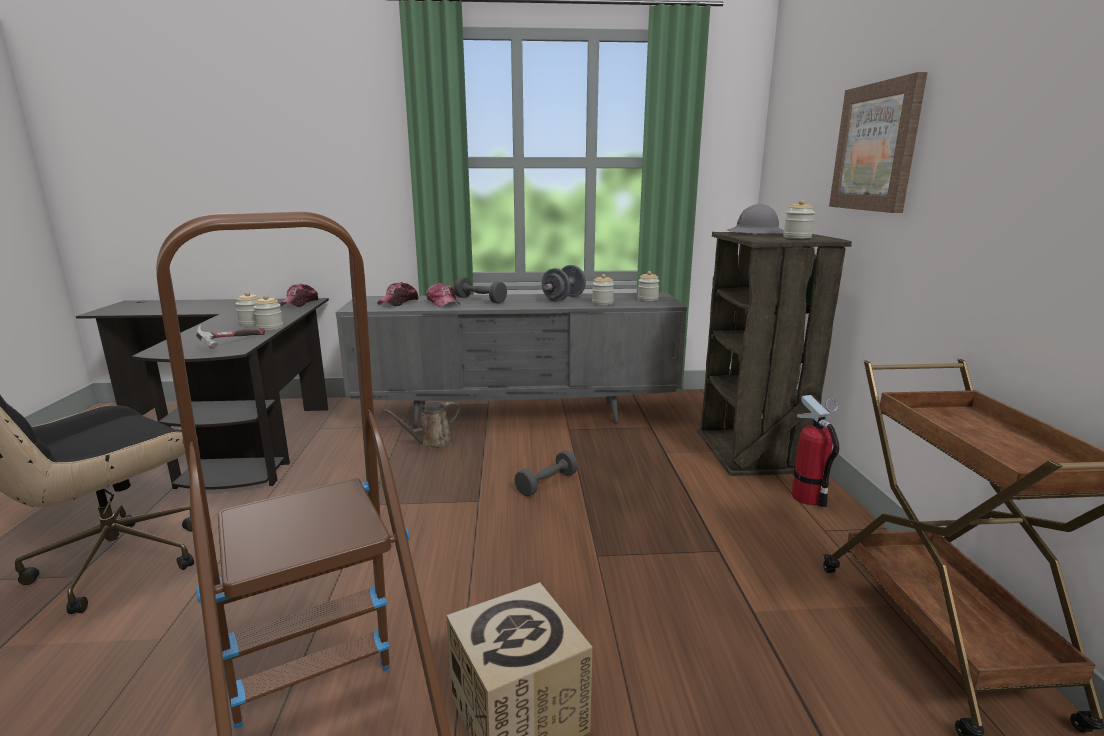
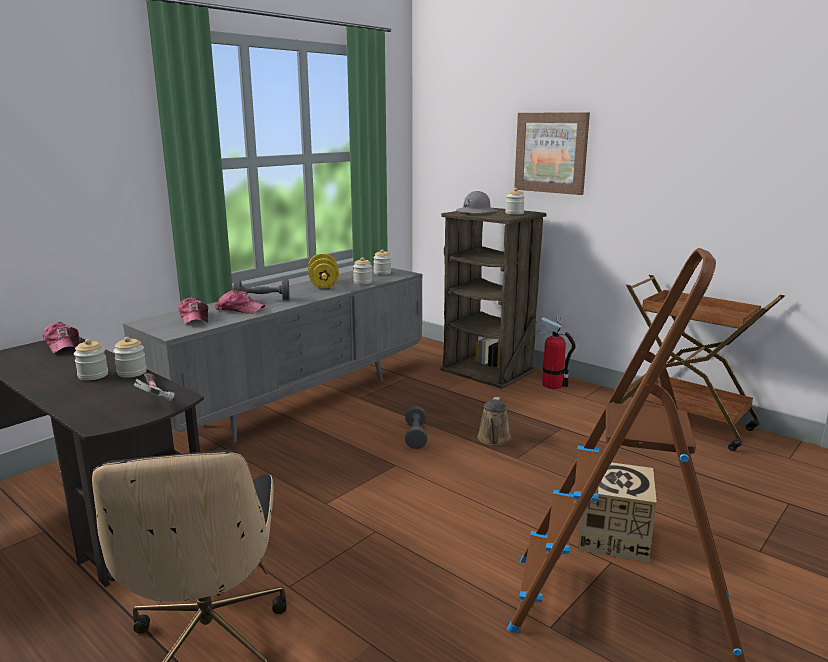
camera: 45 degrees left, 0 degrees up
(431, 442) = (274, 446): brown watering can -> brown watering can (494, 439)
(563, 298) = (323, 285): grey dumbbell -> yellow dumbbell

